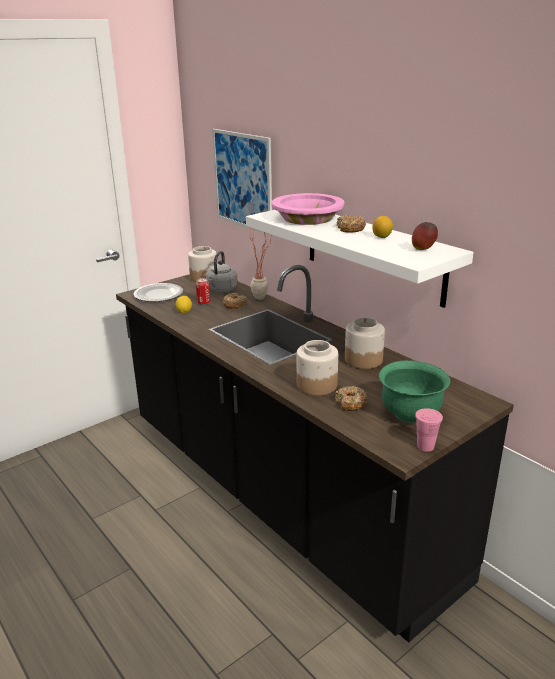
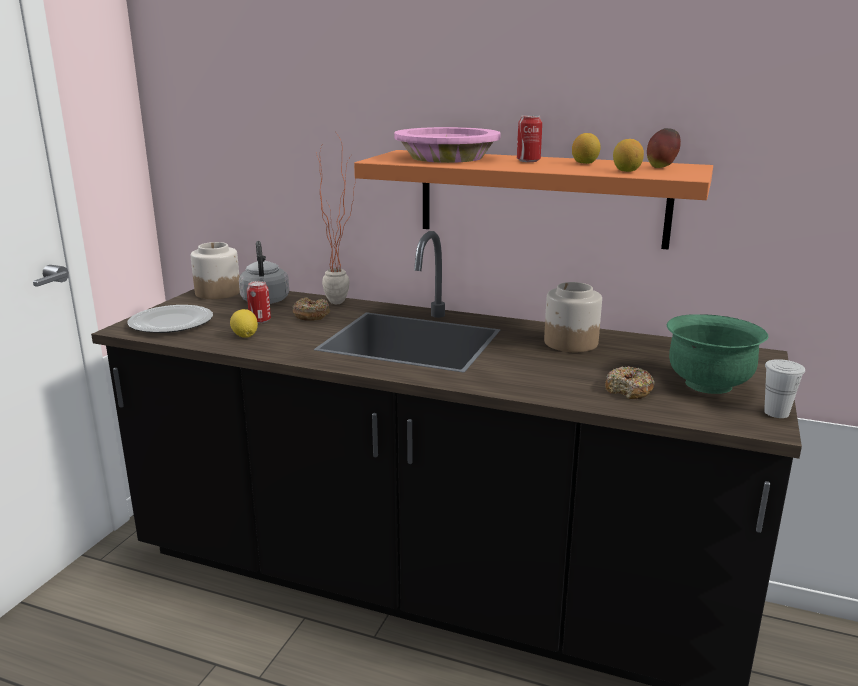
camera: 30 degrees left, 5 degrees down
(242, 180) = (278, 130): picture -> none
(316, 385) = (558, 381): jar -> none
(350, 229) = (528, 161): donut -> can
(373, 253) = (541, 198): white shelf -> orange shelf
(388, 250) = (626, 171): none -> lemon
(425, 446) = (776, 413): pink cup -> white cup

